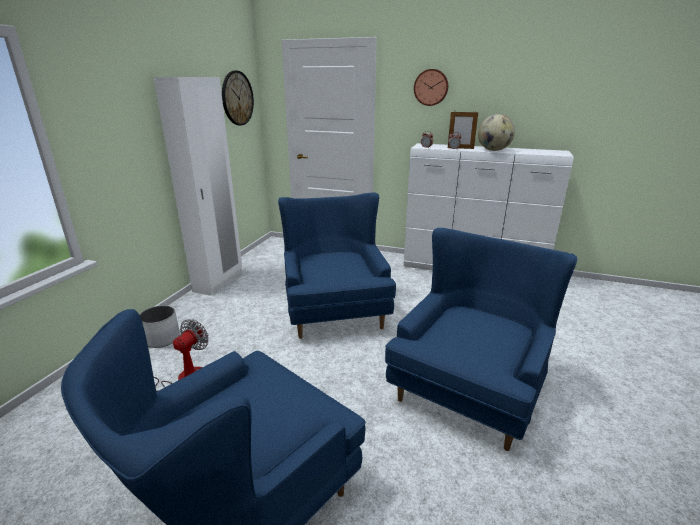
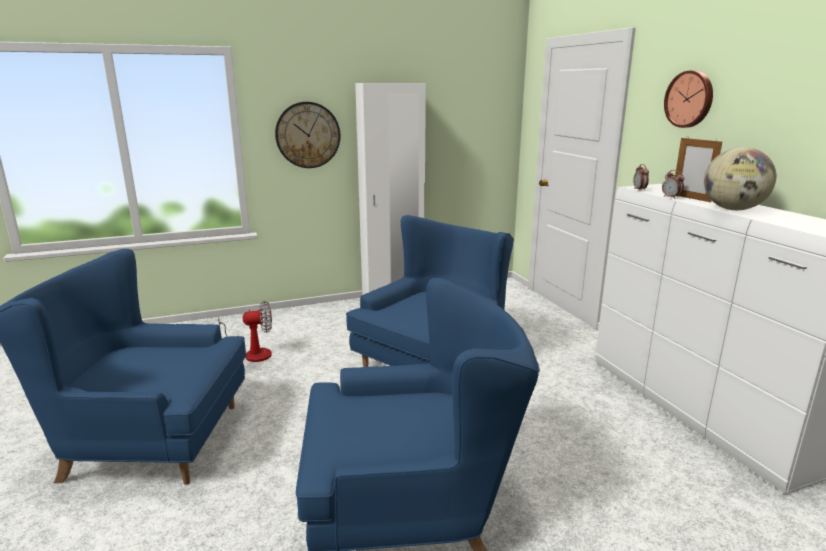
camera: 50 degrees right, 5 degrees down
(162, 339) = (288, 322): white planter -> none
(237, 98) = (479, 107): wall clock -> wall clock (308, 135)

